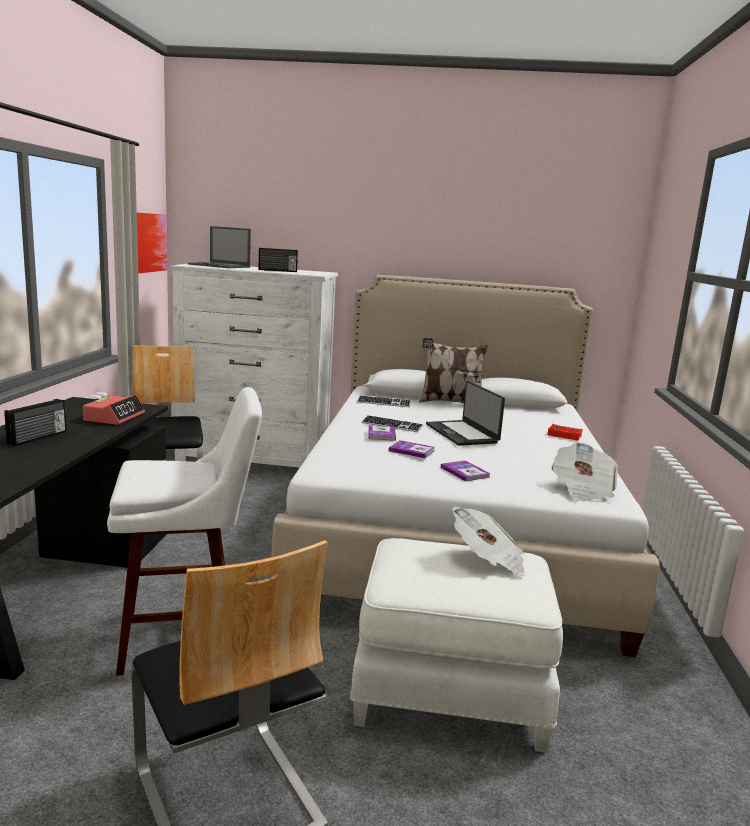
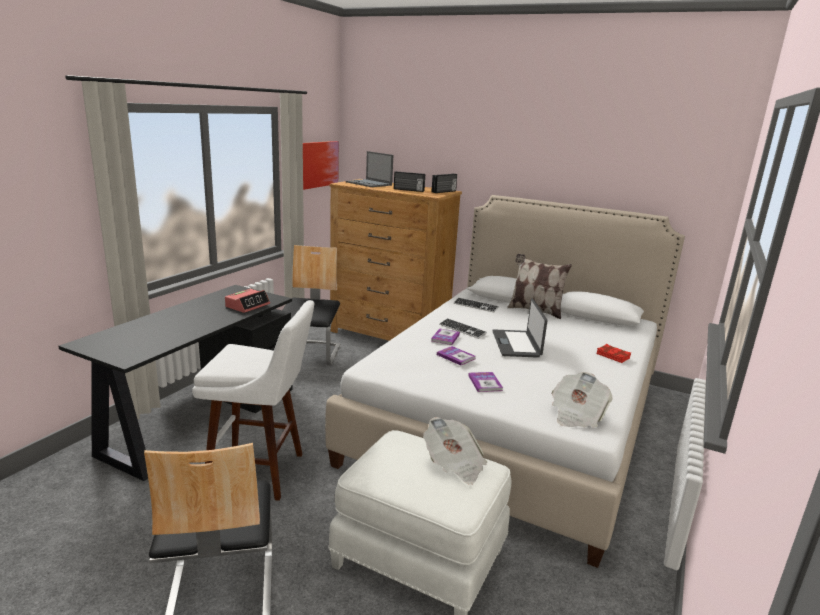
camera: 20 degrees right, 5 degrees up
(38, 437) = (186, 319): radio -> radio (444, 191)
(254, 459) = (389, 335): white dresser -> brown dresser

